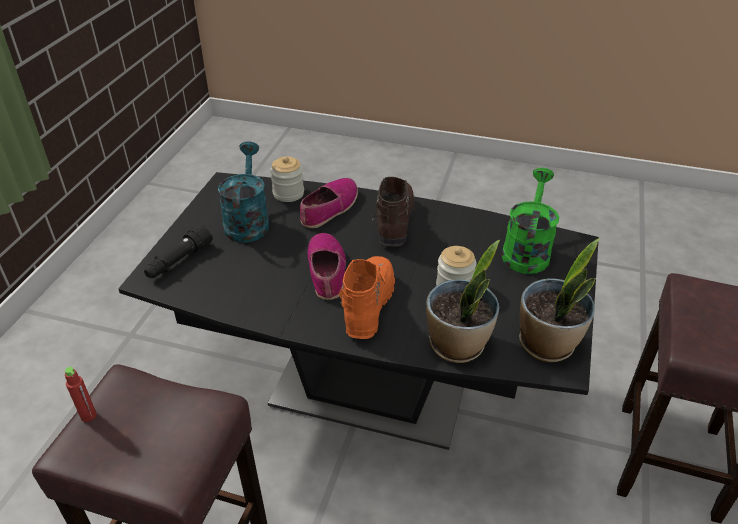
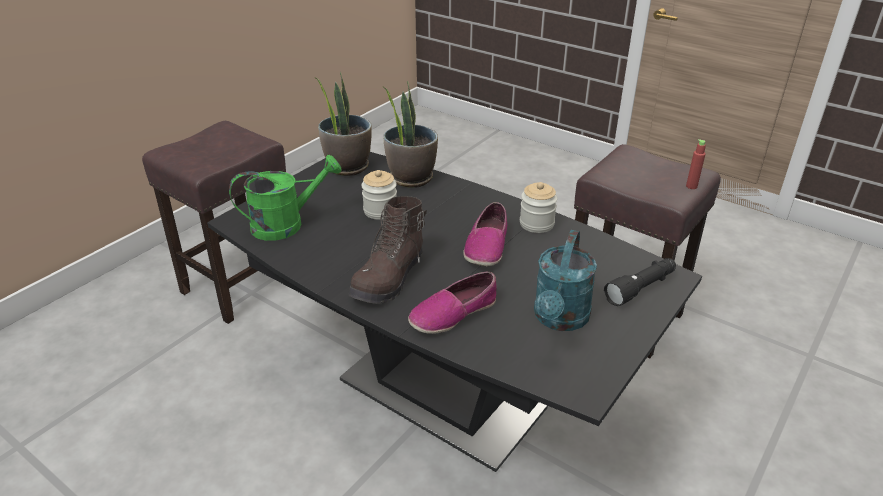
camera: 160 degrees left, 5 degrees down
(288, 193) = (497, 348): jar -> jar (536, 224)
(367, 306) = (463, 213): orange boot -> none
(526, 250) = (286, 224): green watering can -> green watering can turned 150 degrees counterclockwise

